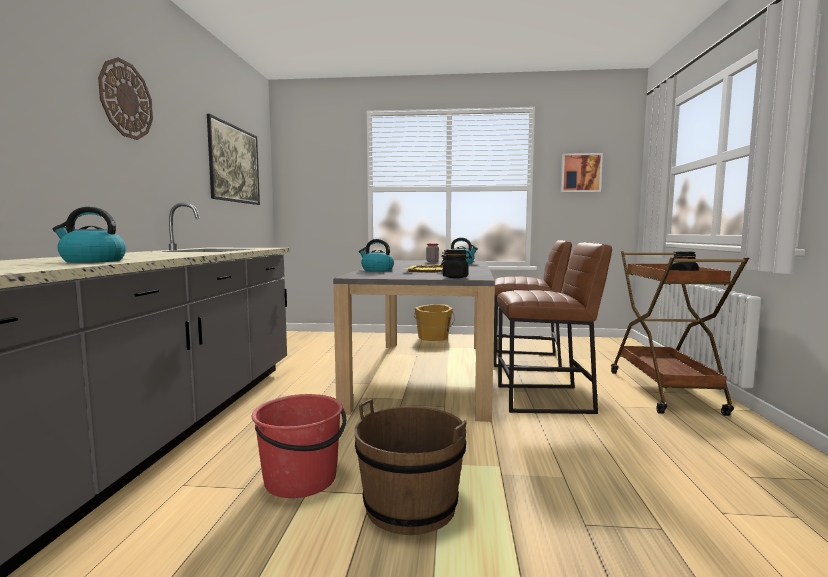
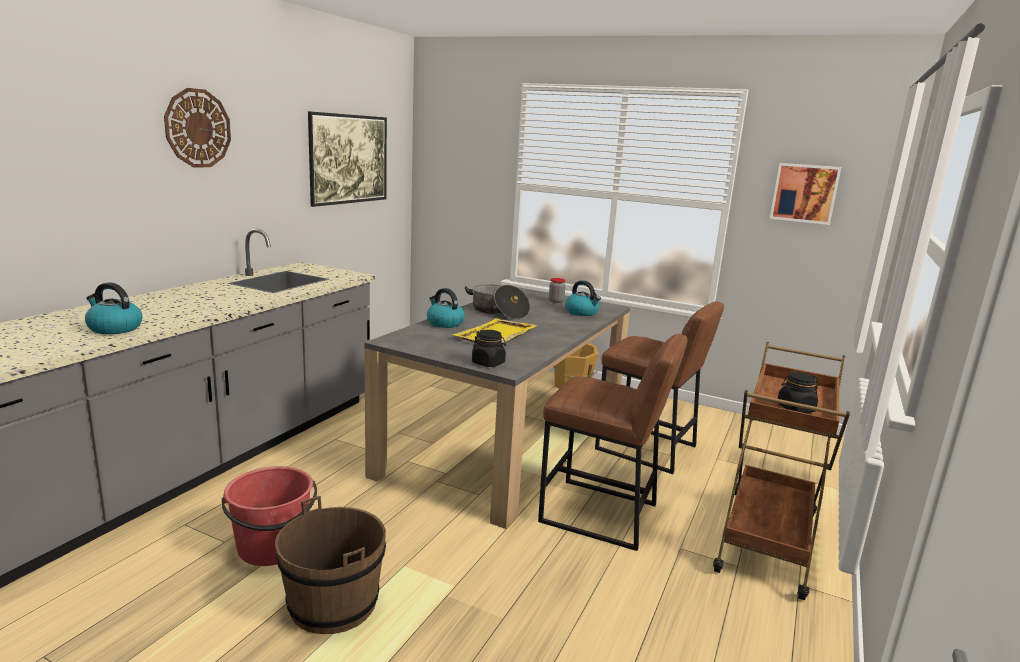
camera: 20 degrees right, 10 degrees up
(403, 265) = (498, 312): none -> cooking pot

